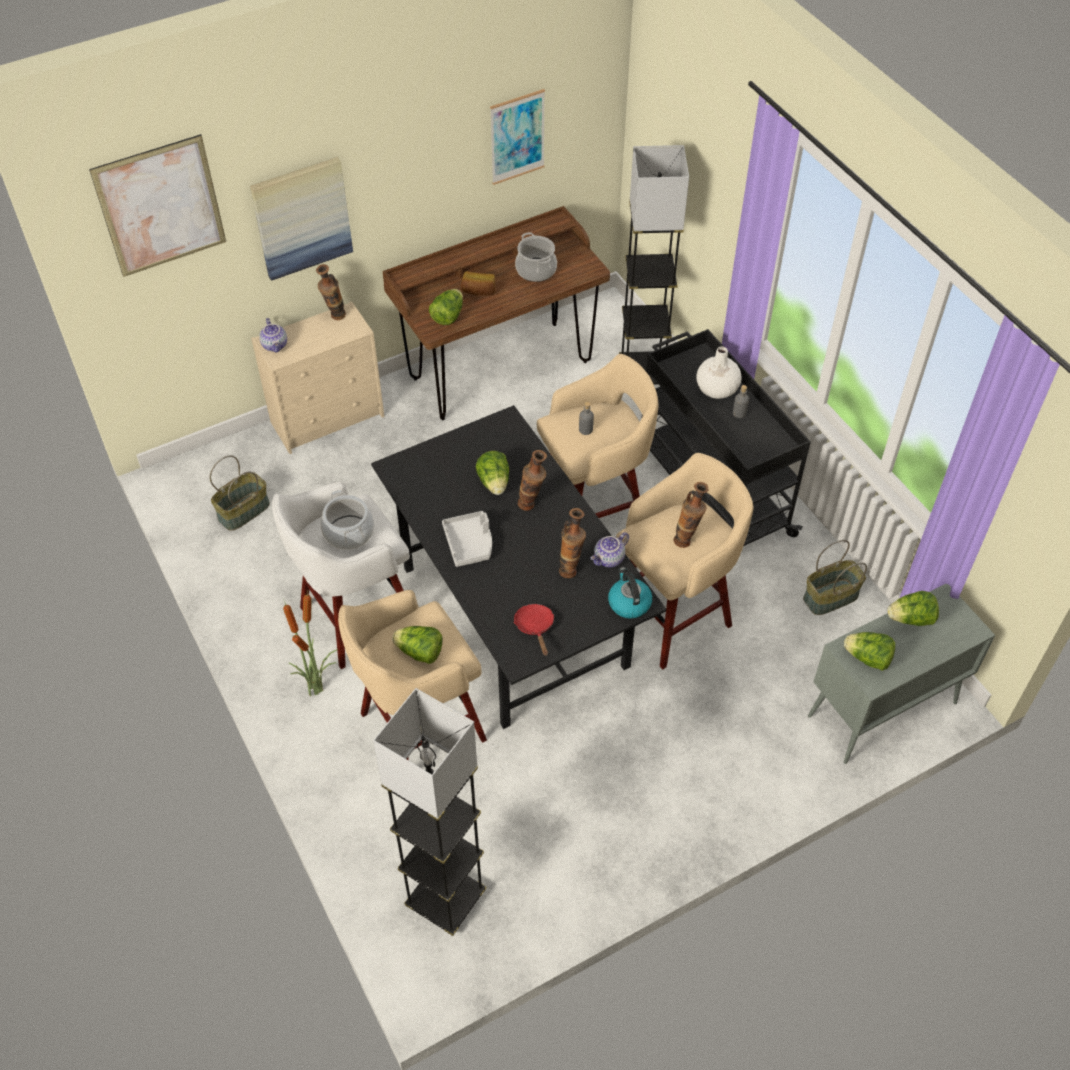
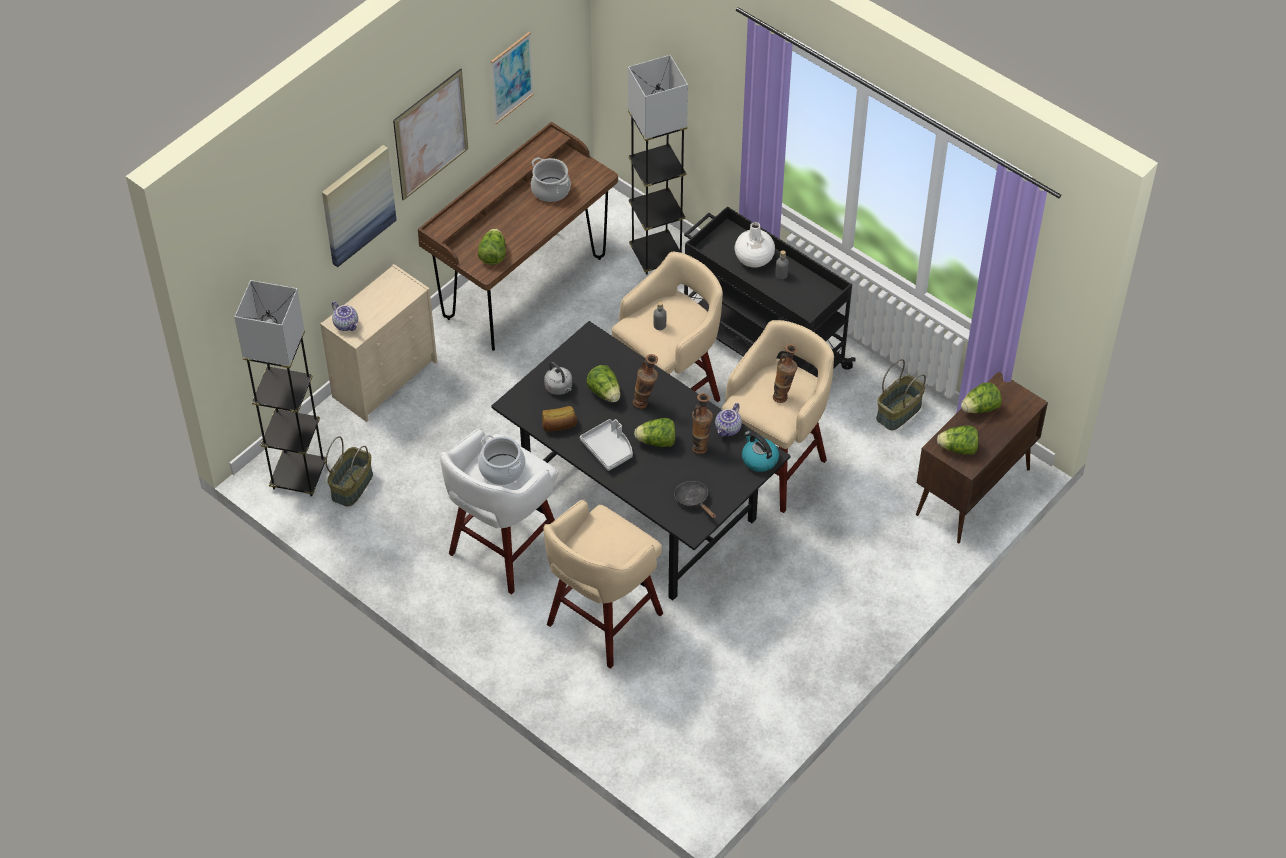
camera: 20 degrees left, 0 degrees up
(160, 206) = (260, 232): picture -> picture (431, 134)
(317, 688) = (499, 615): potted plant -> none
(335, 318) = (387, 284): vase -> none
(420, 652) = (610, 547): lettuce -> lettuce (657, 441)
(445, 900) = (686, 743): grey floor lamp -> grey floor lamp (298, 476)
(450, 464) = (559, 388): none -> grey kettle
(478, 291) = (509, 224): bread -> bread (559, 425)
(535, 627) = (693, 500): red frying pan -> black frying pan
(881, 710) = (972, 493): grey cabinet -> brown cabinet

